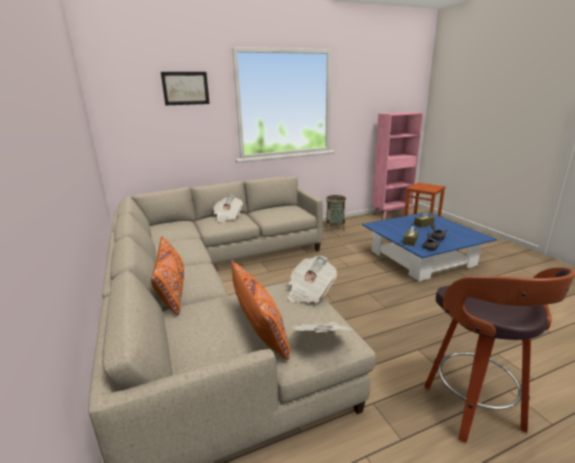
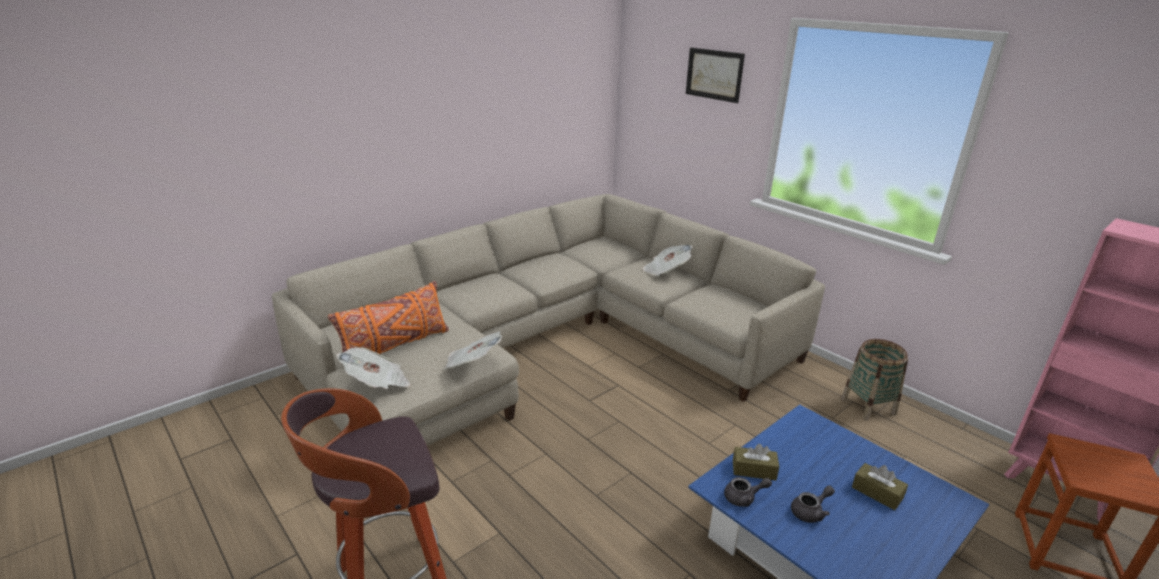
camera: 70 degrees right, 5 degrees up
(172, 291) = (455, 290): orange pillow -> none

